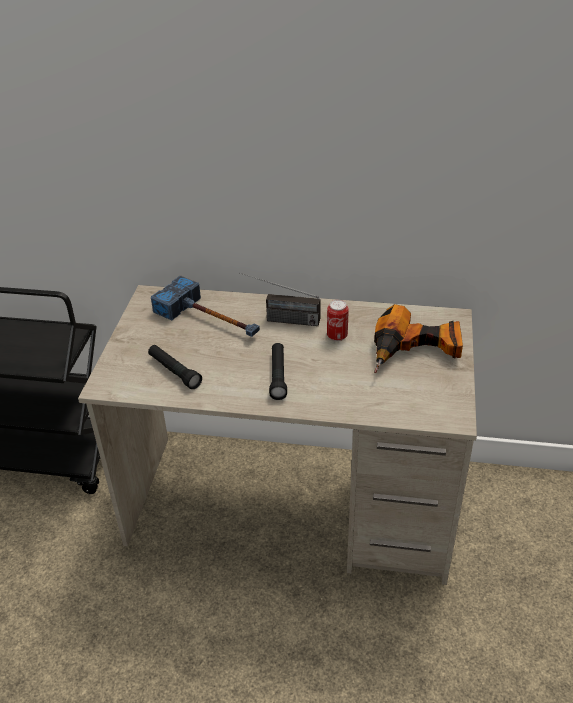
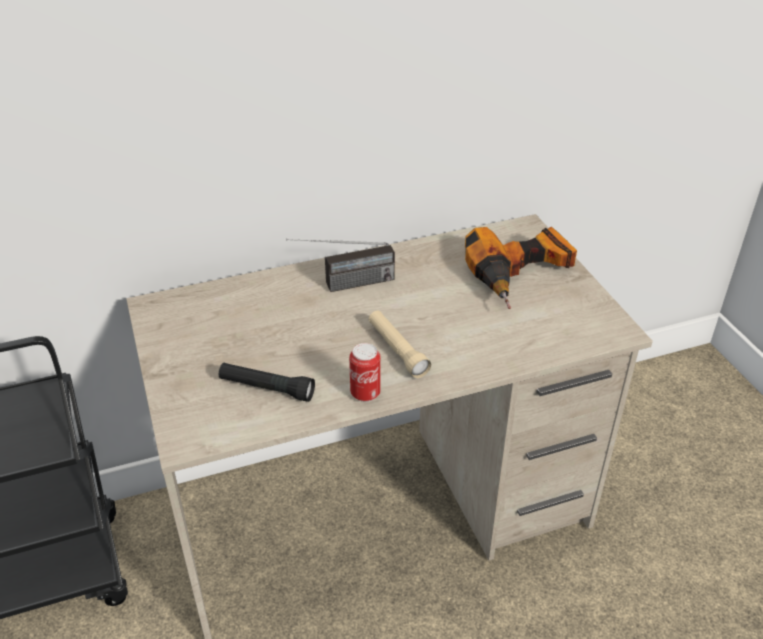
camera: 30 degrees left, 0 degrees up
(210, 320) = (259, 312): hammer -> none
(278, 376) = (397, 350): black flashlight -> beige flashlight
(337, 336) = (424, 284): can -> can (365, 393)

